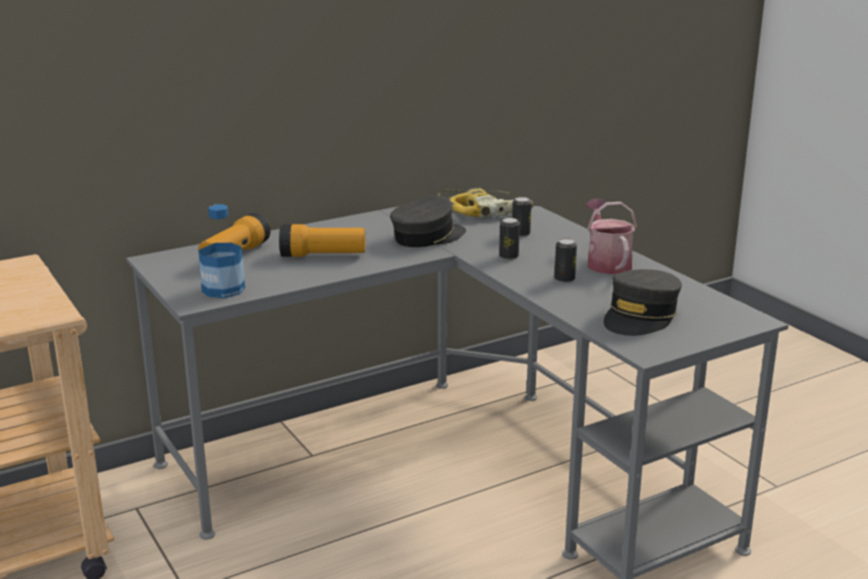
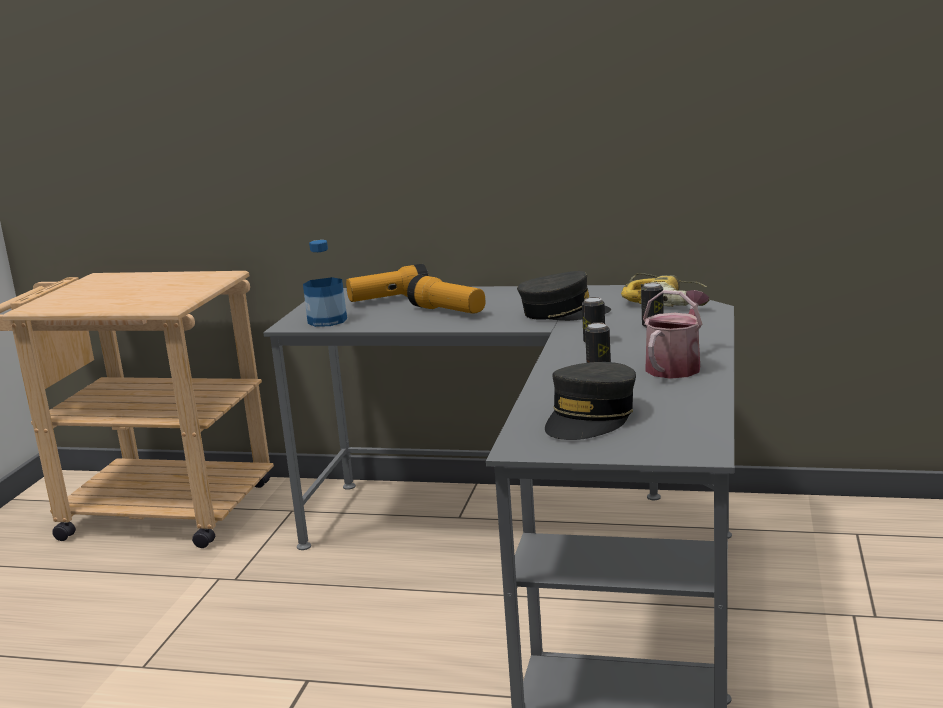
camera: 45 degrees right, 5 degrees down
(640, 317) = (590, 418): grey cap -> grey cap turned 45 degrees counterclockwise

